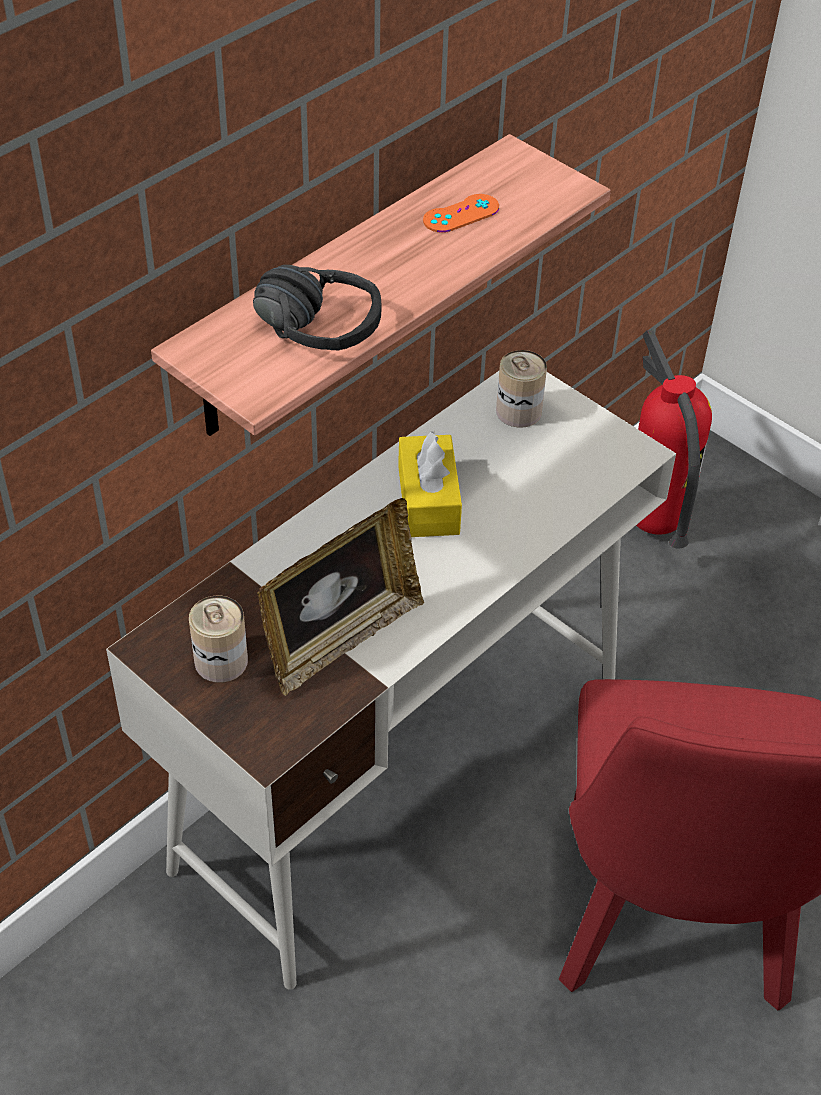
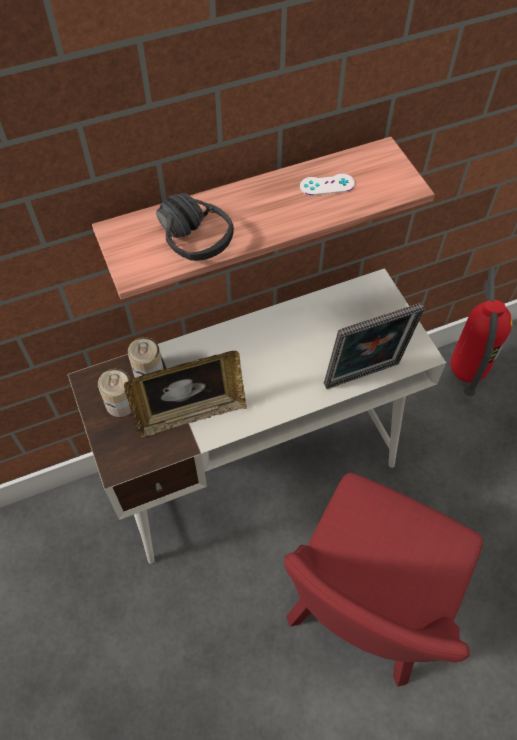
camera: 25 degrees right, 10 degrees up
(428, 500) = (283, 344): yellow tissue box -> none
(461, 214) = (327, 185): orange game controller -> white game controller
(518, 411) = (364, 304): can -> can (148, 372)
(572, 509) = (363, 378): none -> picture frame

